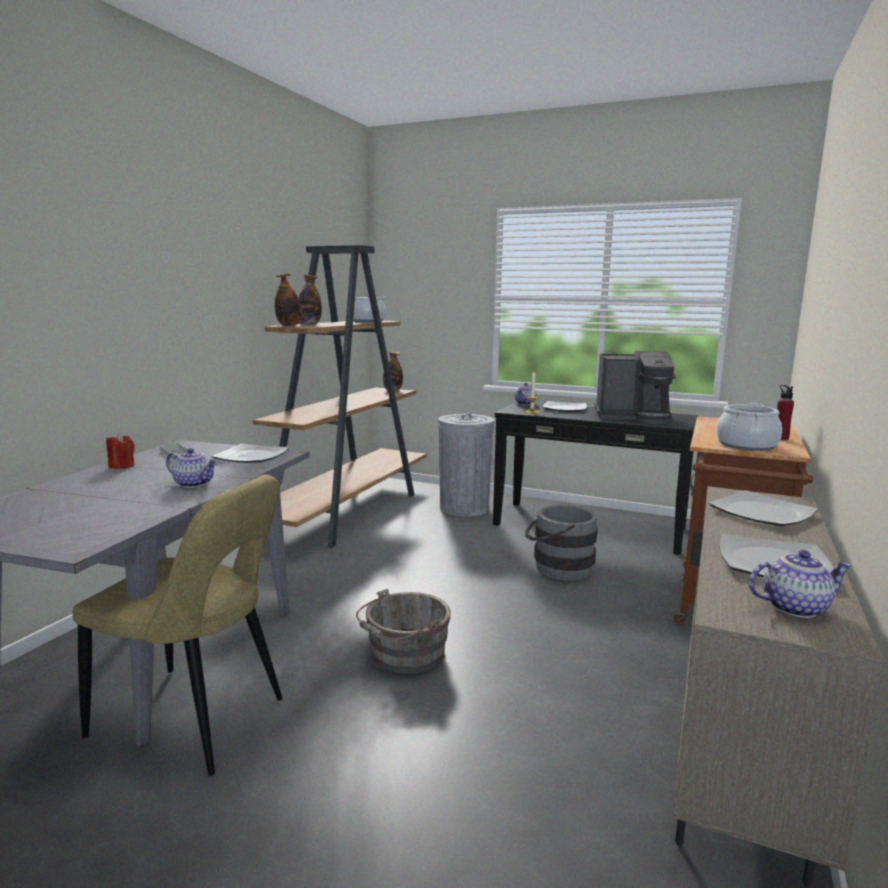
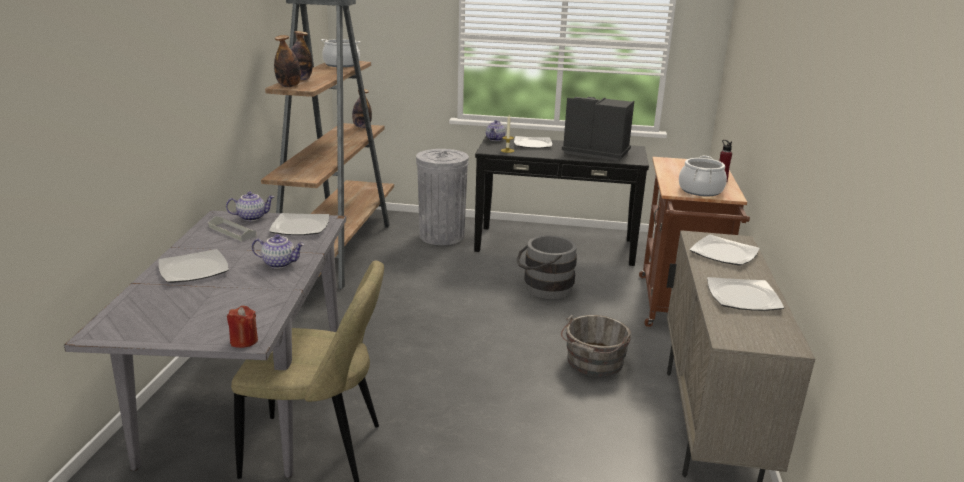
camera: 15 degrees left, 10 degrees up
(101, 482) = (193, 269): none -> plate
(122, 466) = (191, 248): red candle -> red candle (244, 341)
(404, 655) = (455, 378): grey bucket -> grey bucket (593, 362)
(633, 417) = (594, 152): coffee machine -> coffee machine turned 150 degrees counterclockwise
(794, 607) = (762, 329): teapot -> teapot (252, 217)

